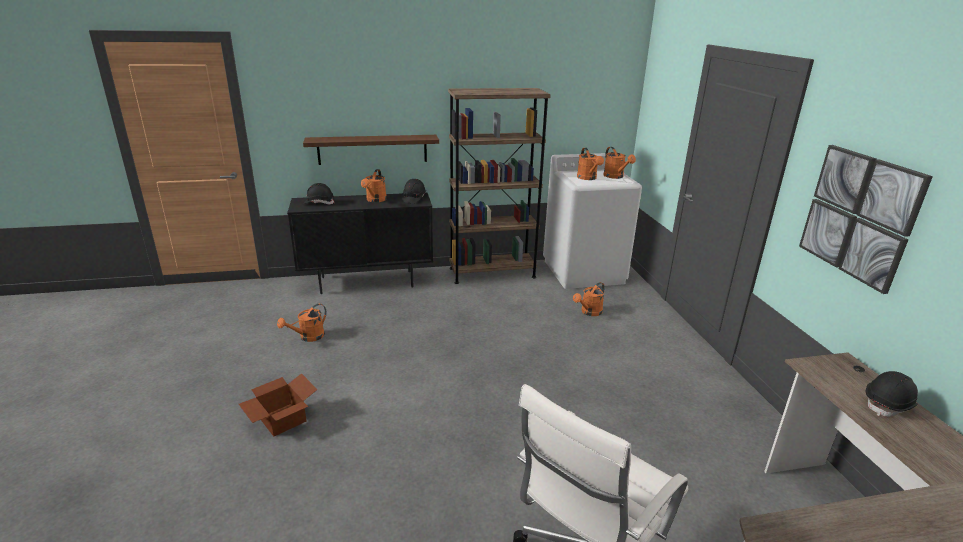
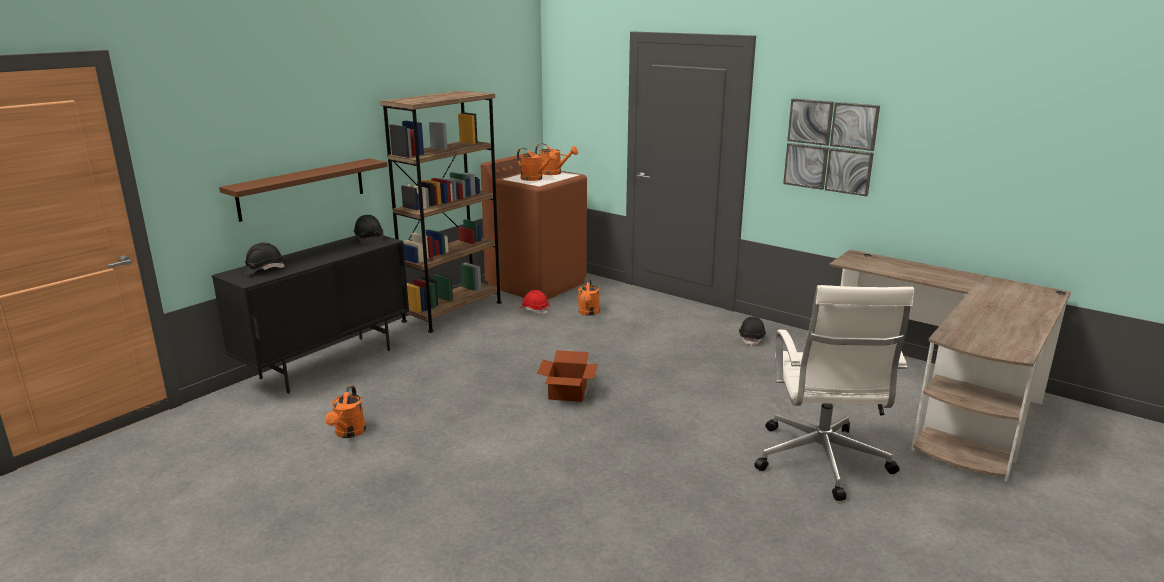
camera: 40 degrees left, 5 degrees down
(281, 420) = (447, 502): cardboard box -> cardboard box (566, 393)
(375, 200) = (328, 251): orange watering can -> none
(550, 294) = (534, 310): none -> red hard hat
(584, 272) = (537, 284): white washing machine -> brown washing machine
(889, 404) = (904, 266): black hard hat -> black hard hat (752, 338)

